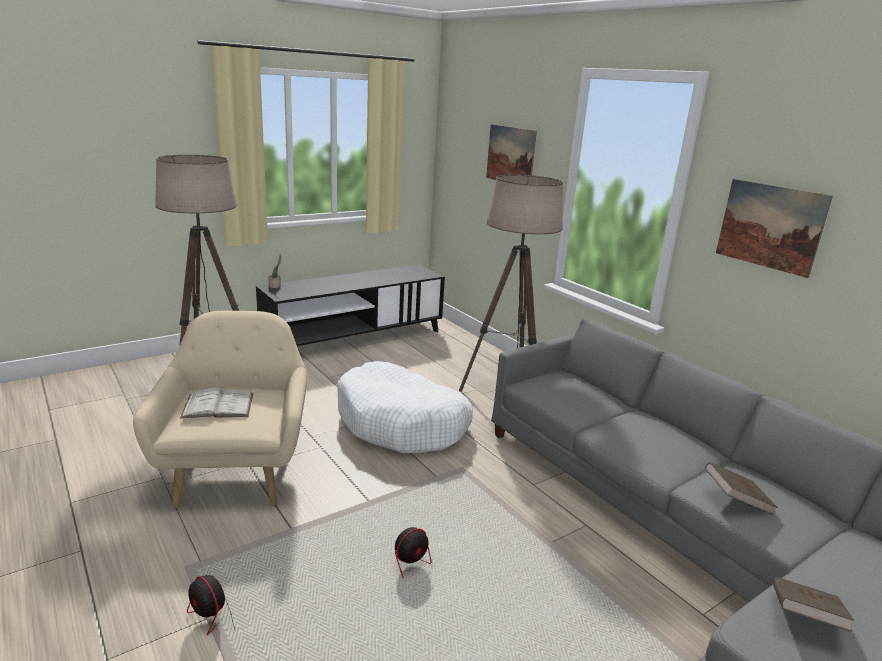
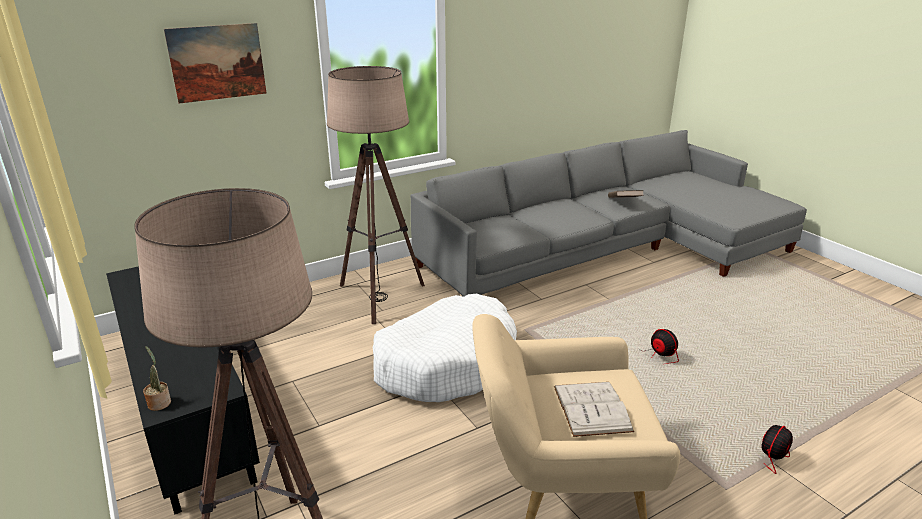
camera: 85 degrees left, 5 degrees up
(770, 226) = (508, 50): picture -> none
(804, 617) = (715, 206): brown book -> none

